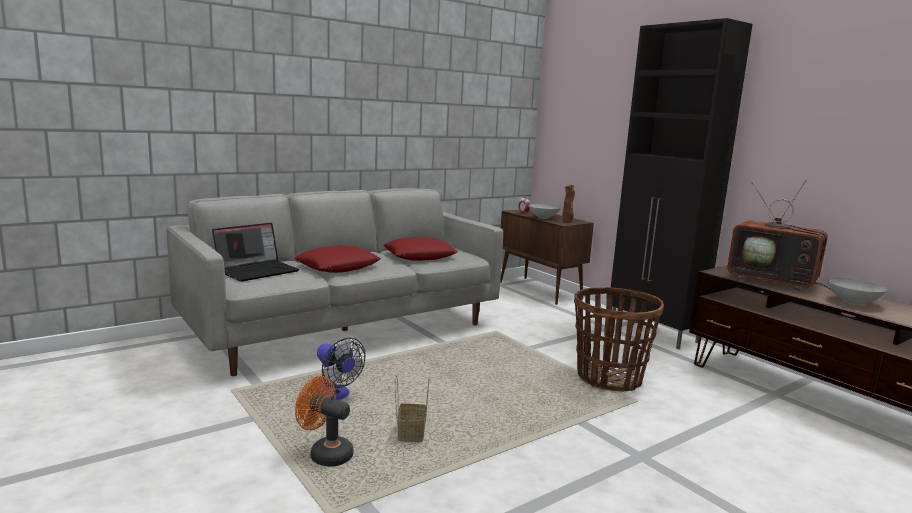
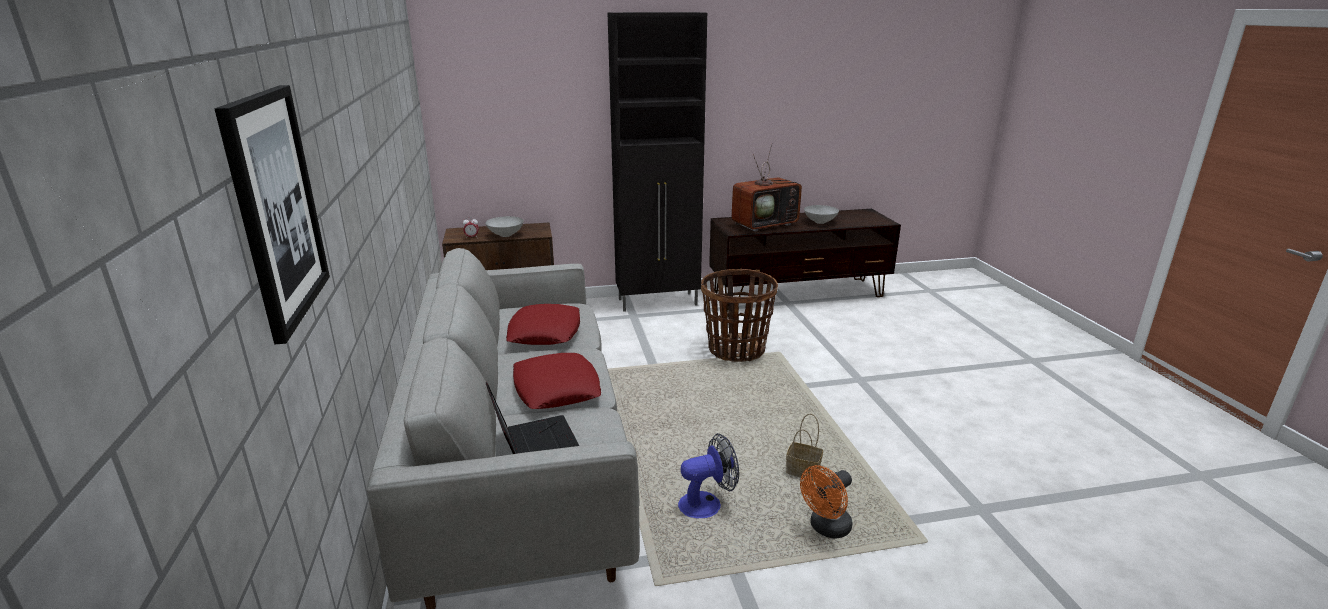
camera: 65 degrees left, 10 degrees up
(138, 62) = (276, 208): none -> picture
(567, 222) = (536, 231): brown vase -> none

